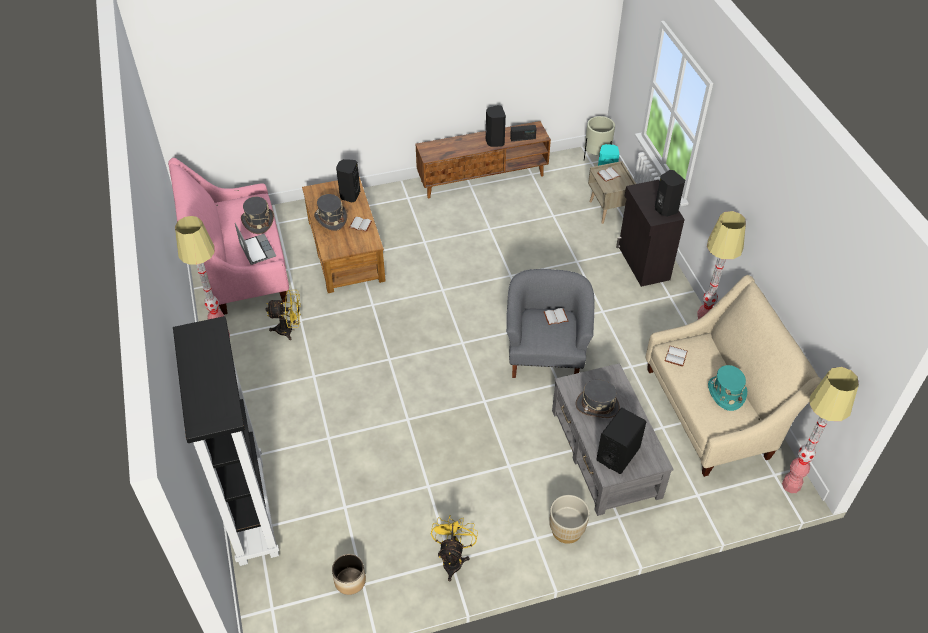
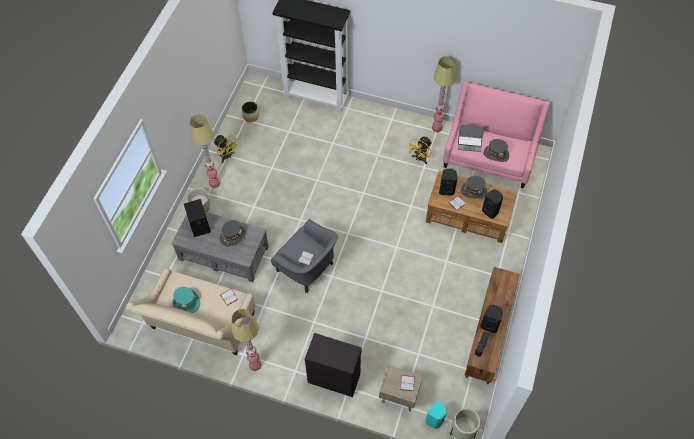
camera: 125 degrees right, 10 degrees up
(665, 209) = (321, 353): black speaker -> black speaker (446, 190)
(791, 485) = (131, 325): floor lamp -> floor lamp (214, 183)

